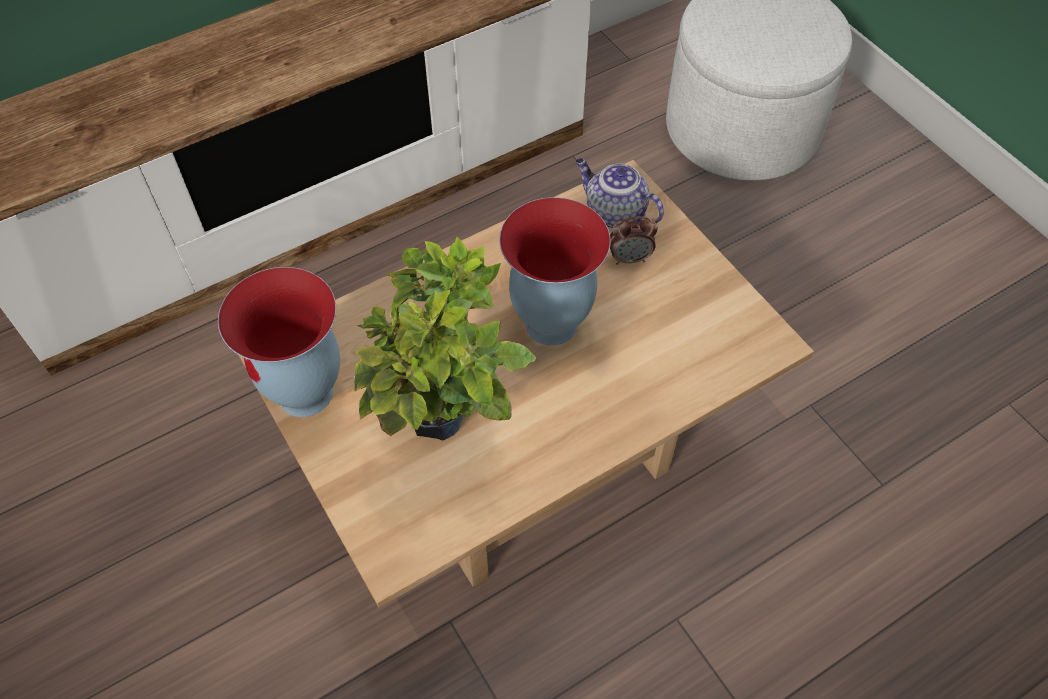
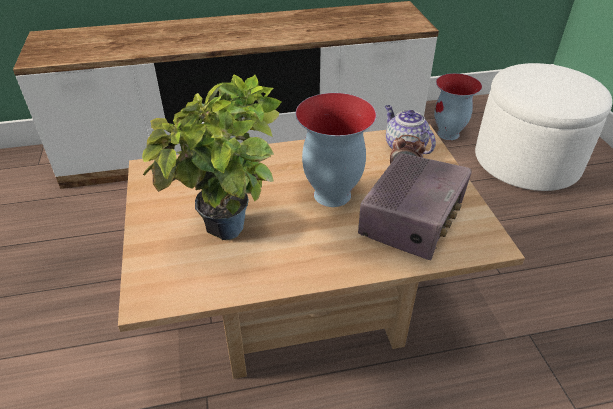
camera: 20 degrees right, 15 degrees down
(307, 394) = (153, 193): vase -> vase (448, 134)
(667, 334) = (412, 220): none -> radio

